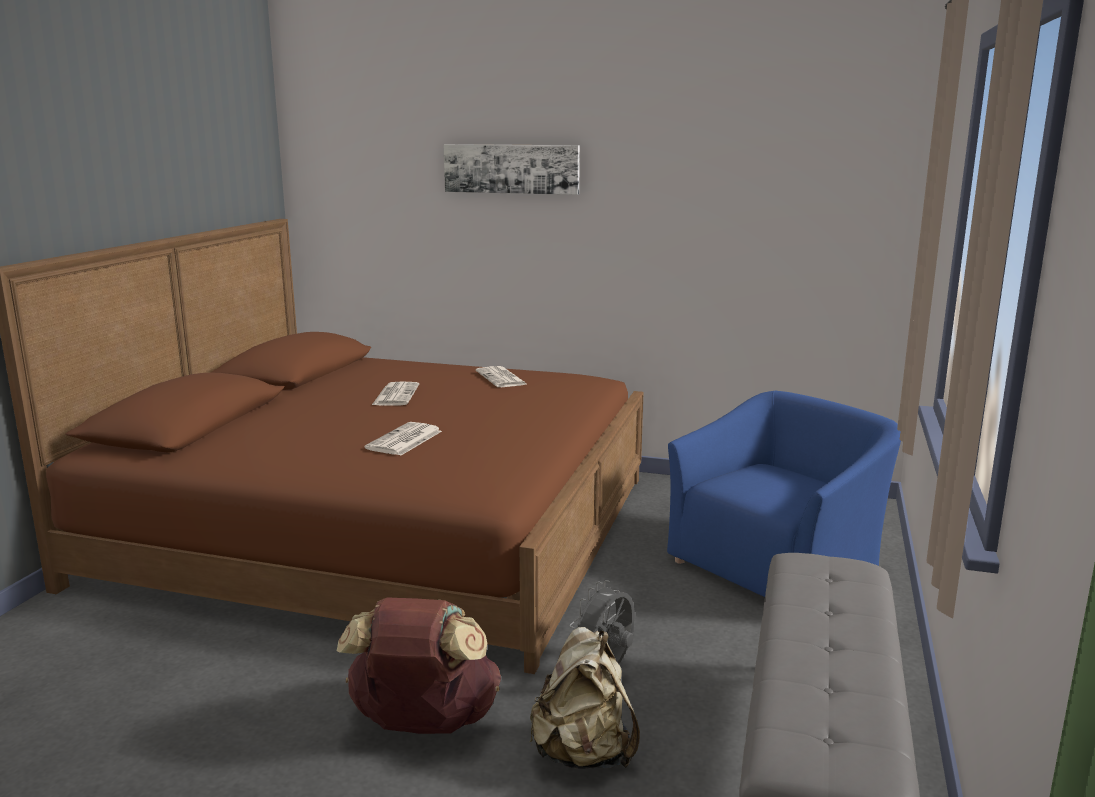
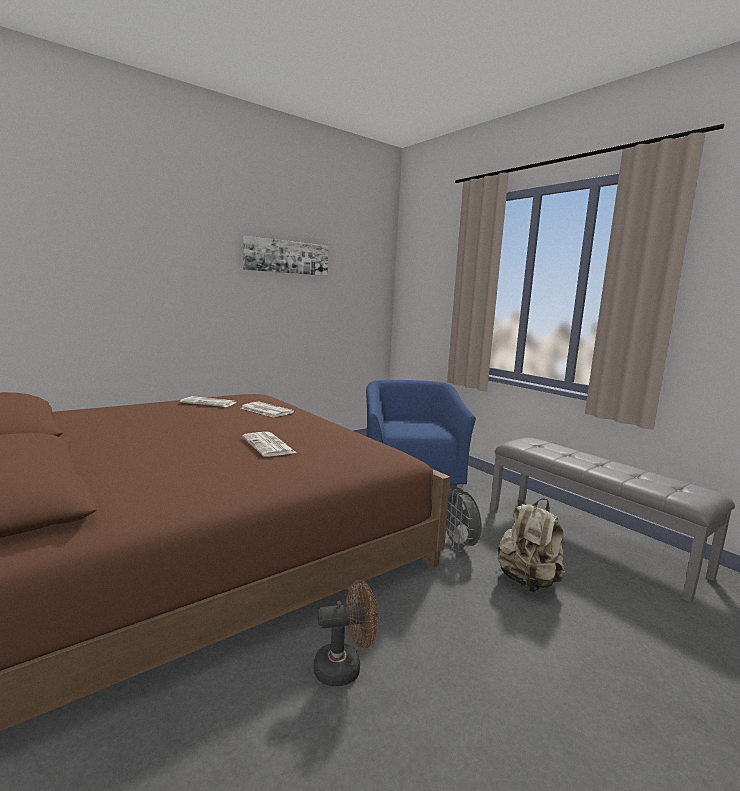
camera: 55 degrees left, 5 degrees down
(288, 683) = (345, 667): none -> brown fan
(395, 395) = (167, 425): newspaper -> newspaper (265, 410)
(423, 724) = (458, 623): brown backpack -> none
(511, 168) = (166, 246): picture -> picture (286, 257)

